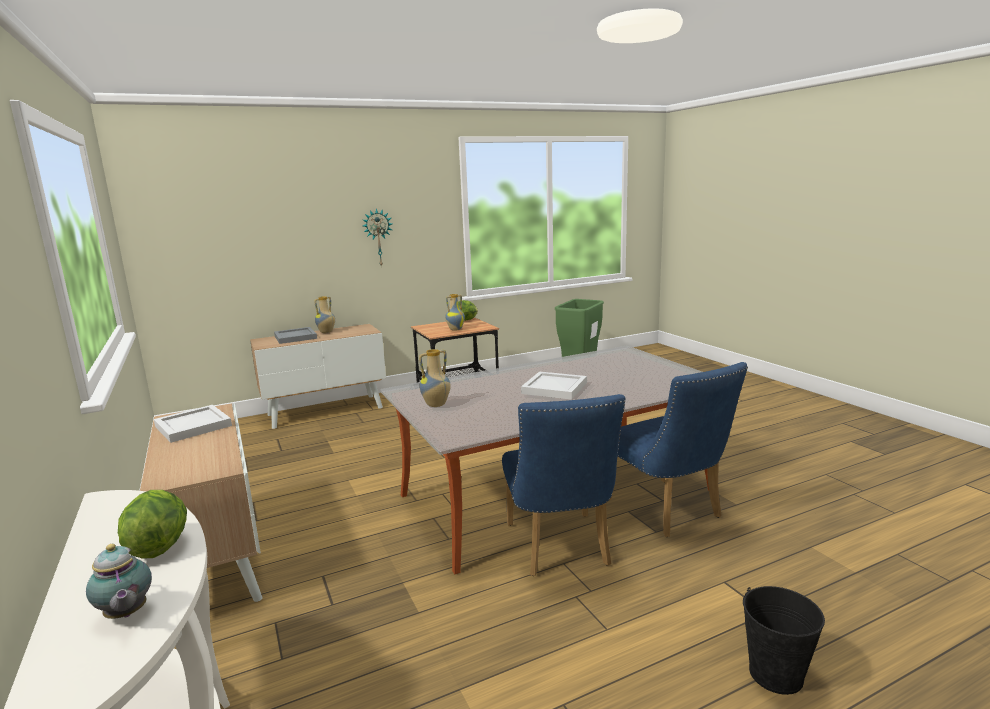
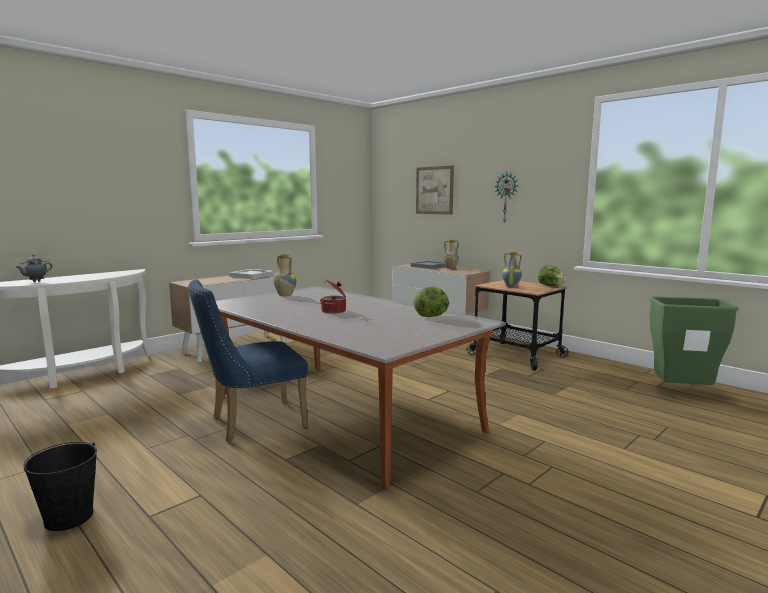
camera: 70 degrees right, 5 degrees down
(159, 546) = (85, 278): lettuce -> lettuce (432, 316)
(265, 235) = (434, 190): none -> picture
(554, 388) = (334, 311): white tray -> cooking pot
(668, 512) = (325, 464): blue chair -> none

